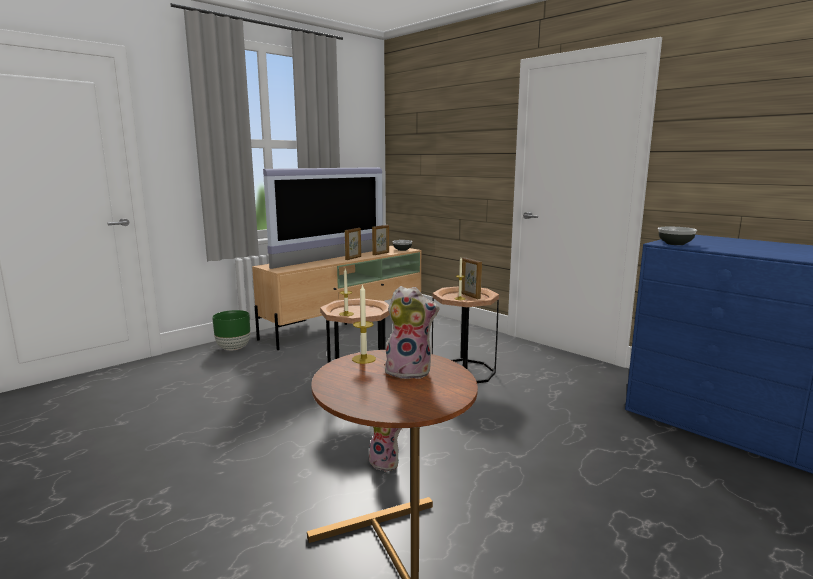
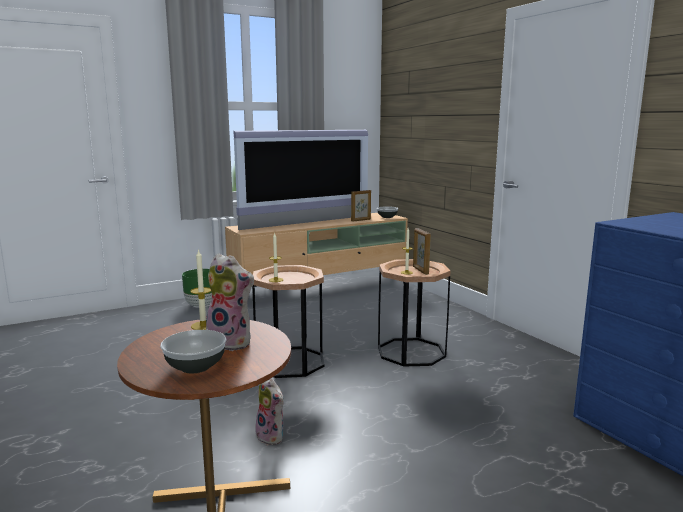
camera: 15 degrees right, 0 degrees up
(353, 258) = (328, 223): picture frame -> none
(675, 244) = (636, 224): bowl -> bowl (196, 366)

